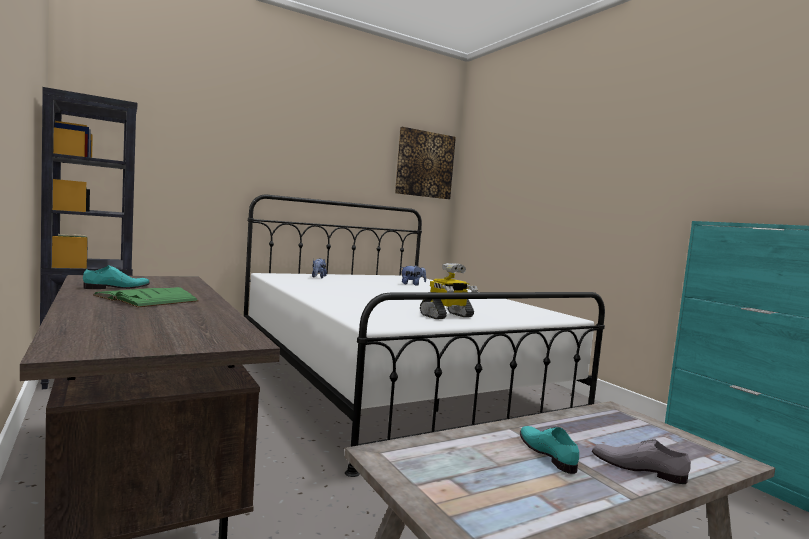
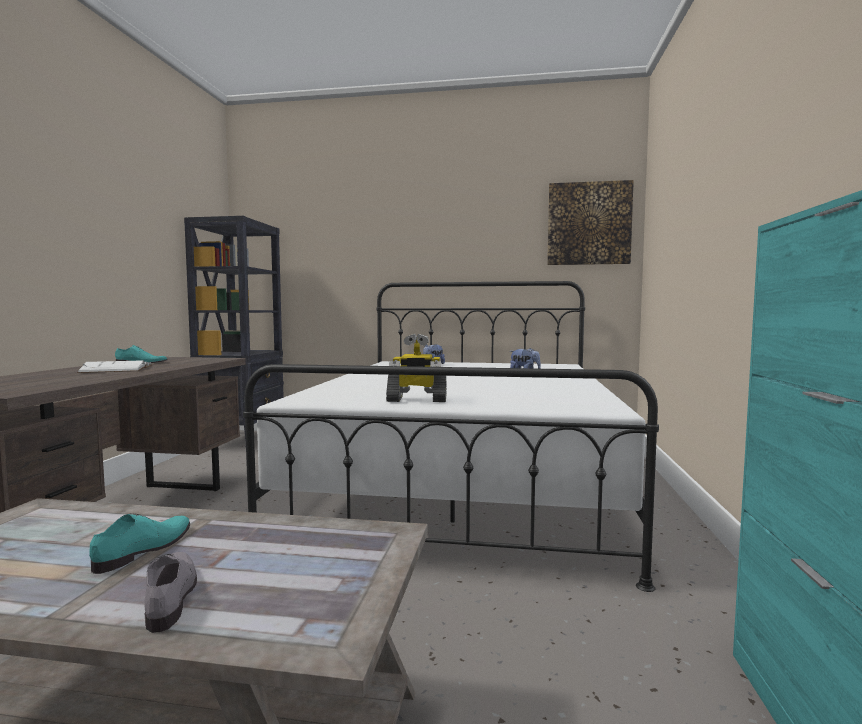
camera: 40 degrees right, 0 degrees up
(146, 298) = (117, 369): green book -> white book

